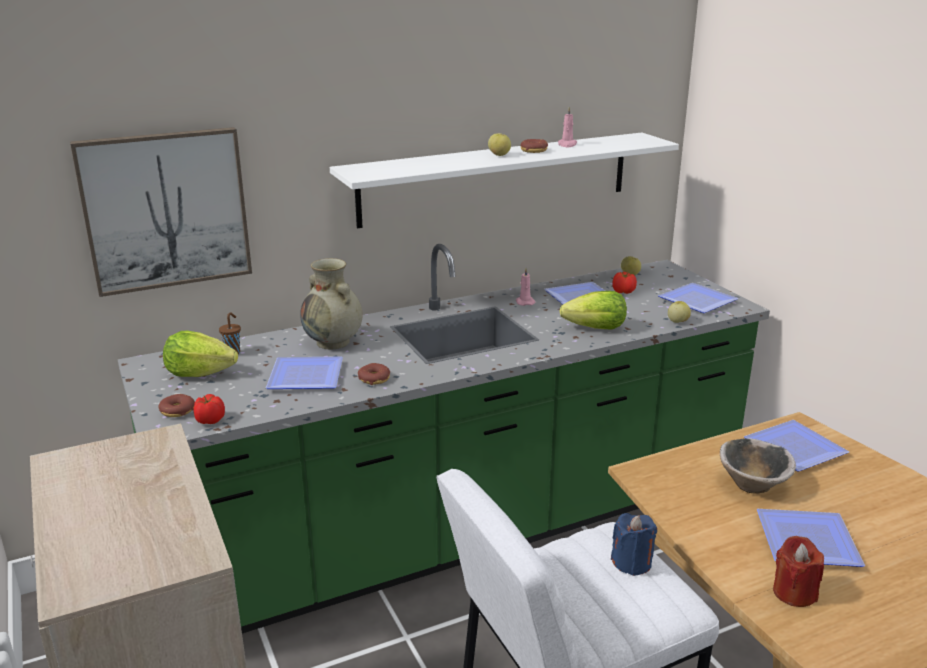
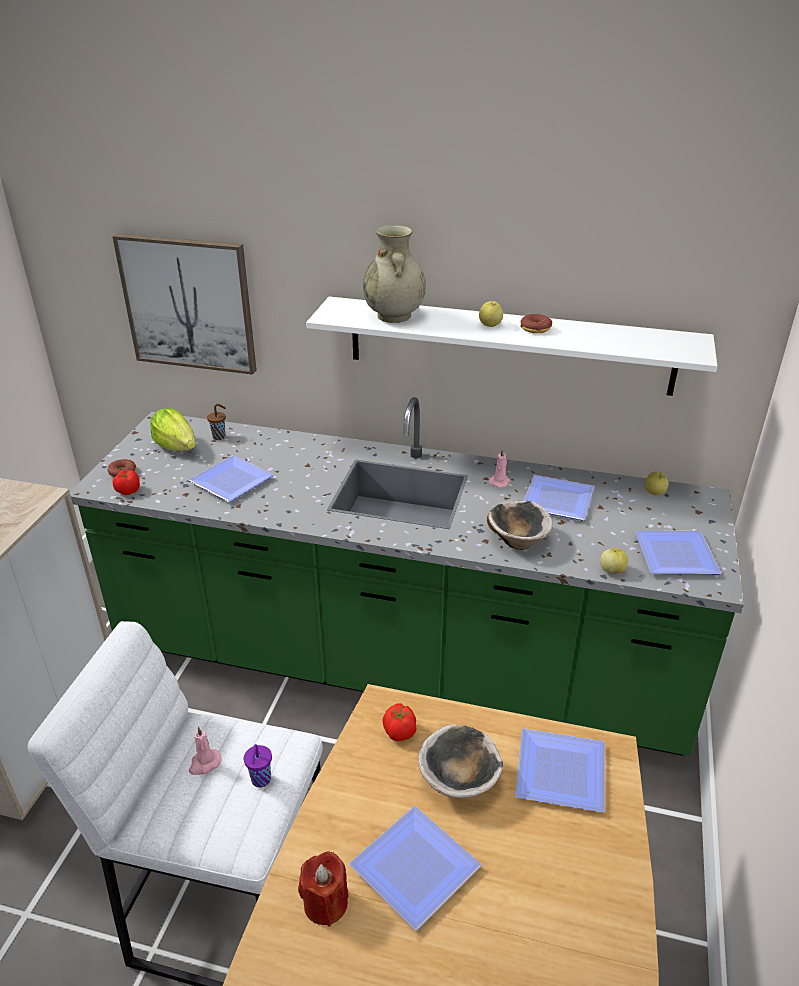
camera: 40 degrees right, 10 degrees up
(334, 342) = (294, 457): beige vase -> beige vase (394, 316)
(374, 379) = (270, 506): donut -> none
(567, 145) = (586, 330): pink candle -> pink candle (204, 763)
(596, 328) = (518, 540): lettuce -> bowl
(624, 292) = (614, 510): tomato -> tomato (399, 732)
(632, 562) = (260, 781): blue candle -> purple cup

